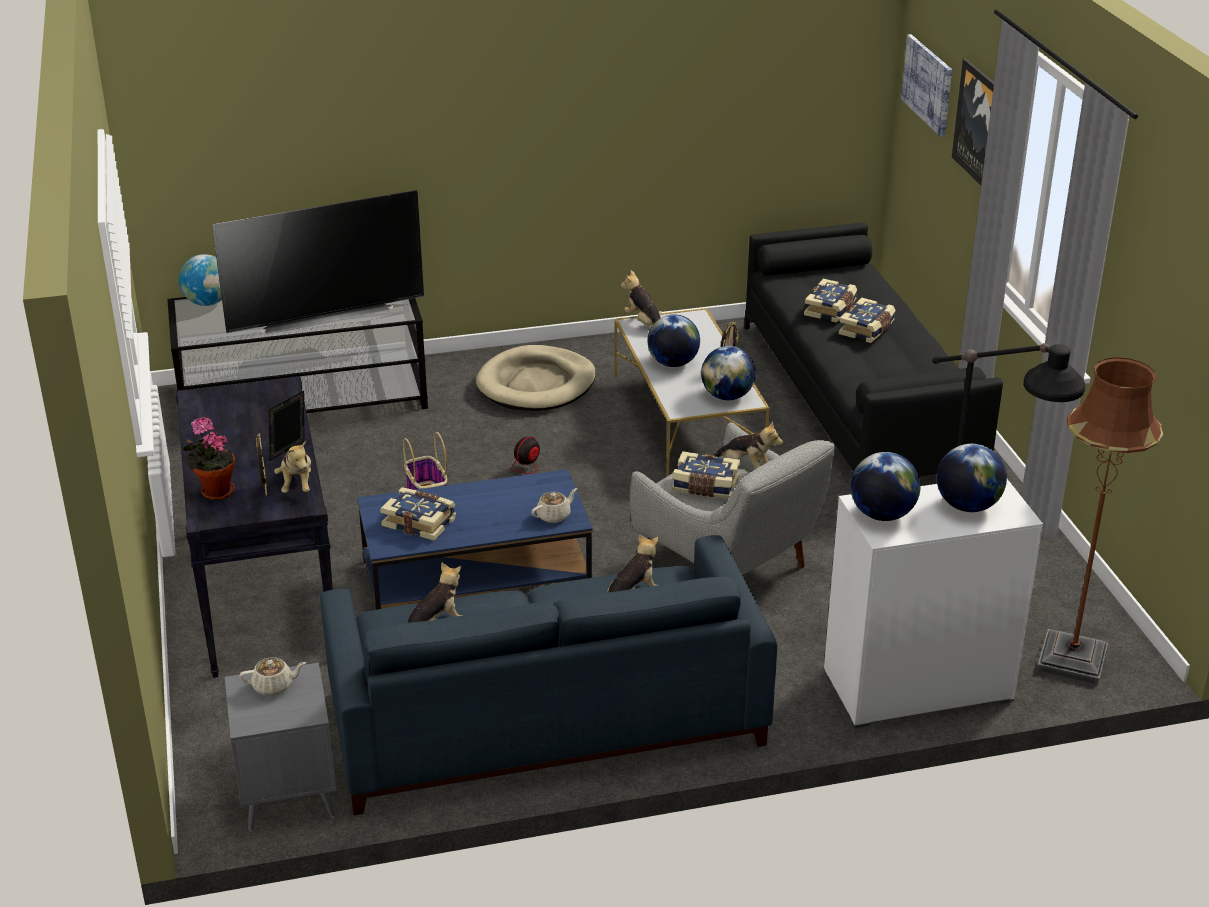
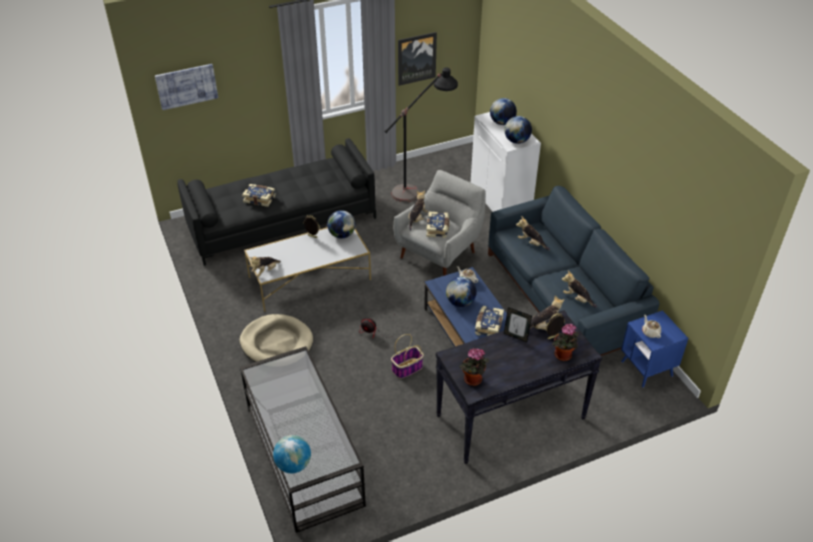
camera: 100 degrees left, 10 degrees up
(219, 399) = (472, 380): none -> potted plant
(288, 795) = (646, 368): grey side table -> blue side table
(325, 314) = (303, 395): television -> none
(673, 363) = (310, 256): globe -> globe (460, 302)
(867, 329) = (280, 187): book -> none
(979, 124) = (251, 69): picture -> picture (416, 58)
(1071, 660) = (471, 164): brown floor lamp -> none

